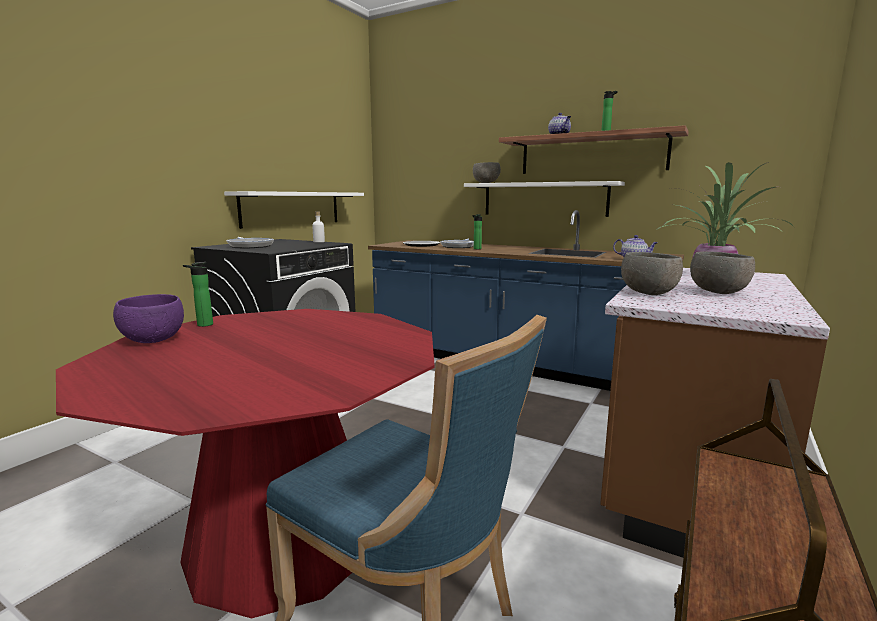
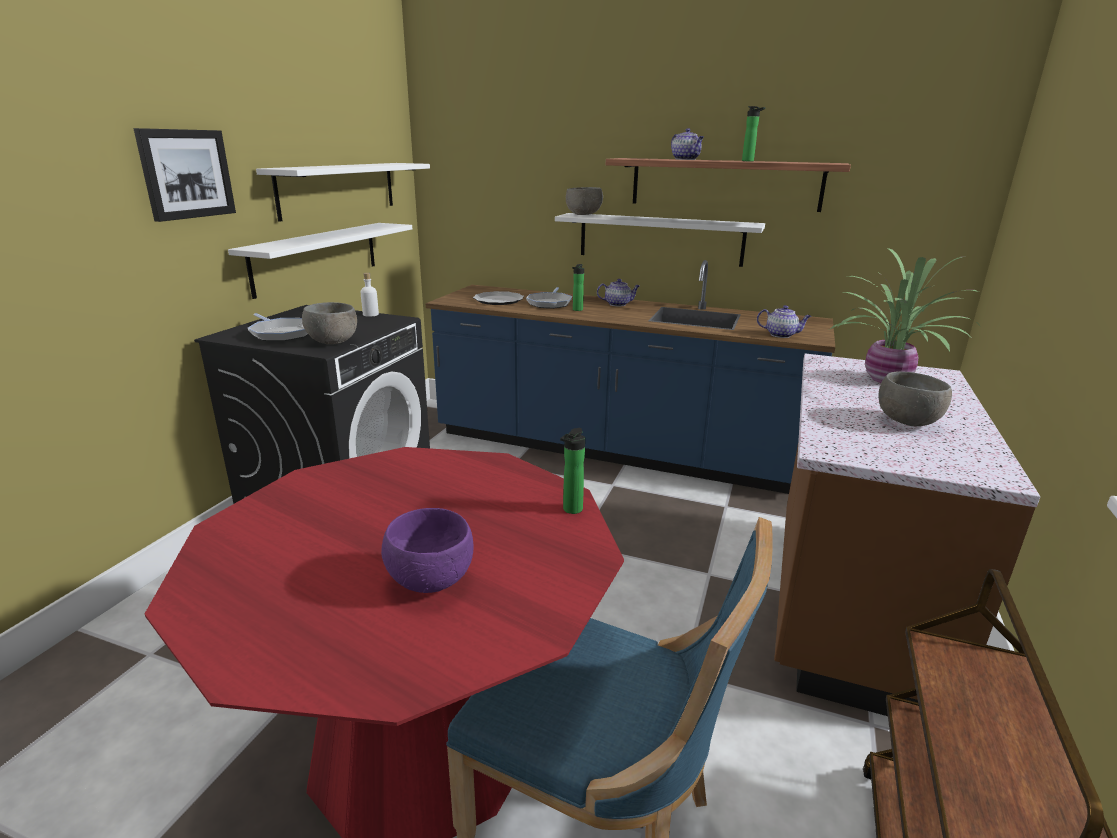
camera: 10 degrees left, 10 degrees up
(152, 340) = (238, 538): purple bowl -> purple bowl (430, 581)
(198, 137) = (186, 174): none -> picture
(202, 325) = (285, 496): bottle -> bottle (571, 510)
(312, 165) = (338, 189): none -> white shelf
(510, 247) = (618, 304): none -> teapot
(649, 293) = (836, 429): grey bowl -> grey bowl (332, 342)

